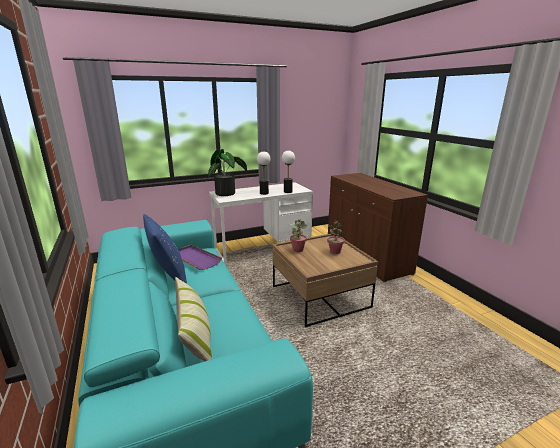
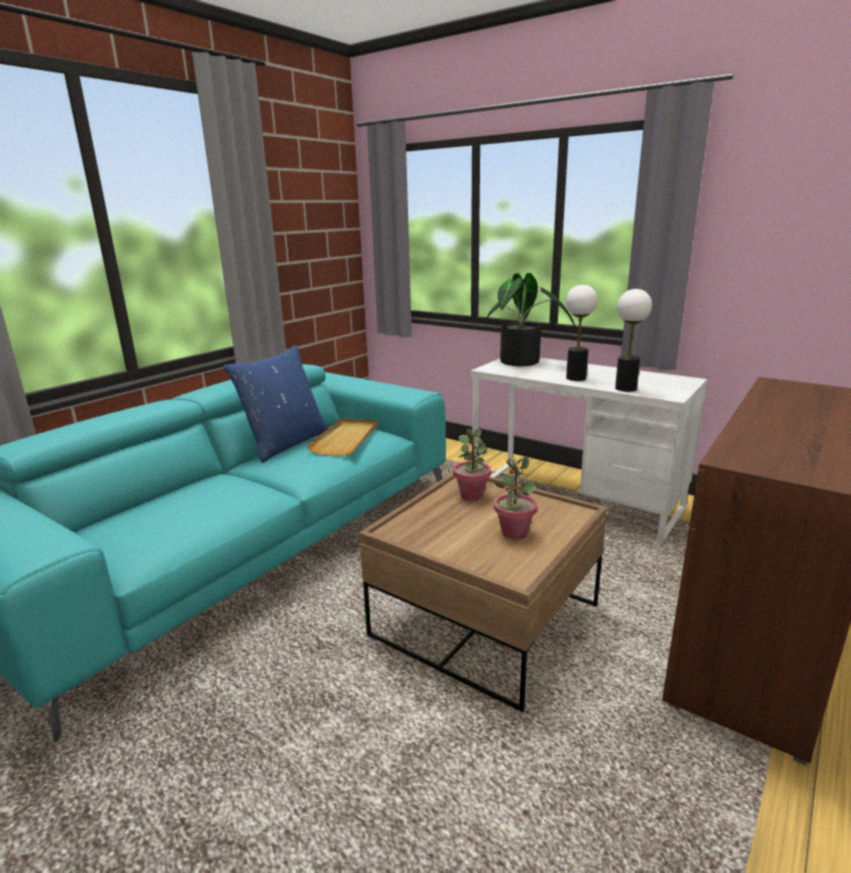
camera: 60 degrees right, 0 degrees up
(195, 259) = (346, 439): purple tray -> beige tray
(195, 334) = (151, 505): pillow -> none

